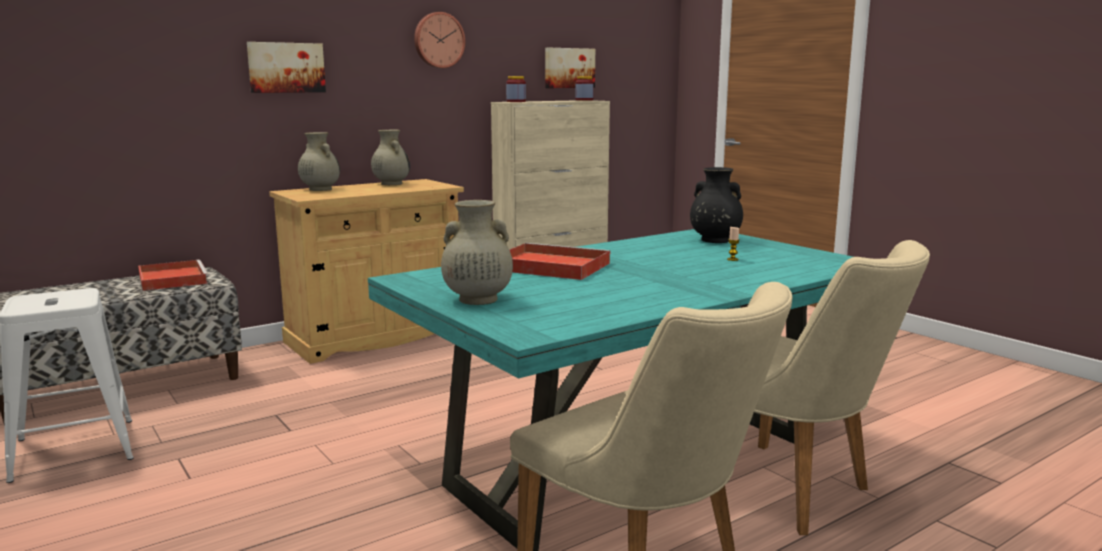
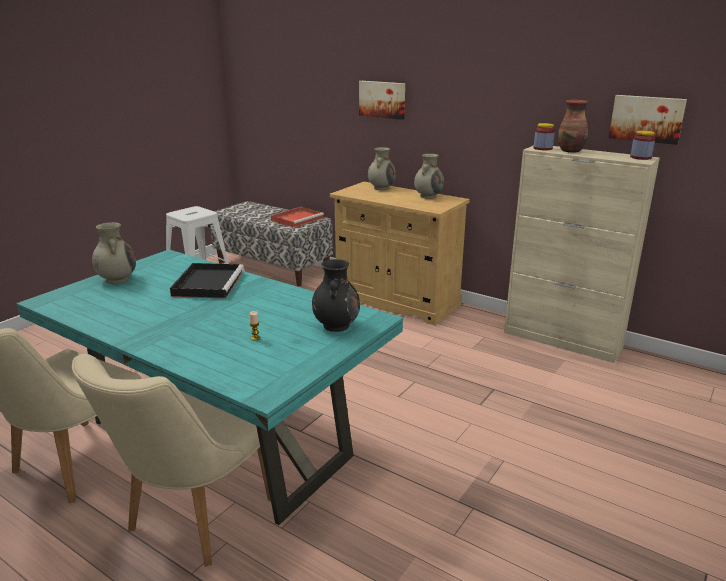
camera: 70 degrees right, 10 degrees up
(438, 40) = (498, 83): wall clock -> none
(538, 101) = (571, 151): none -> vase
(549, 266) = (208, 283): red tray -> black tray

